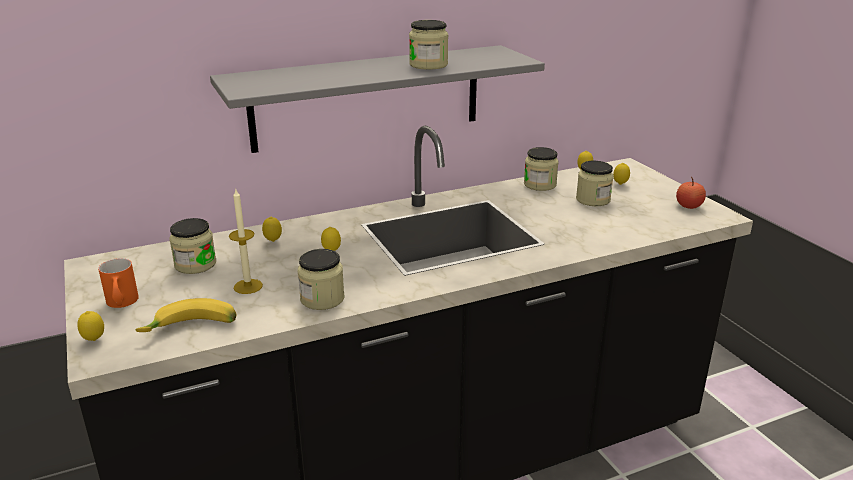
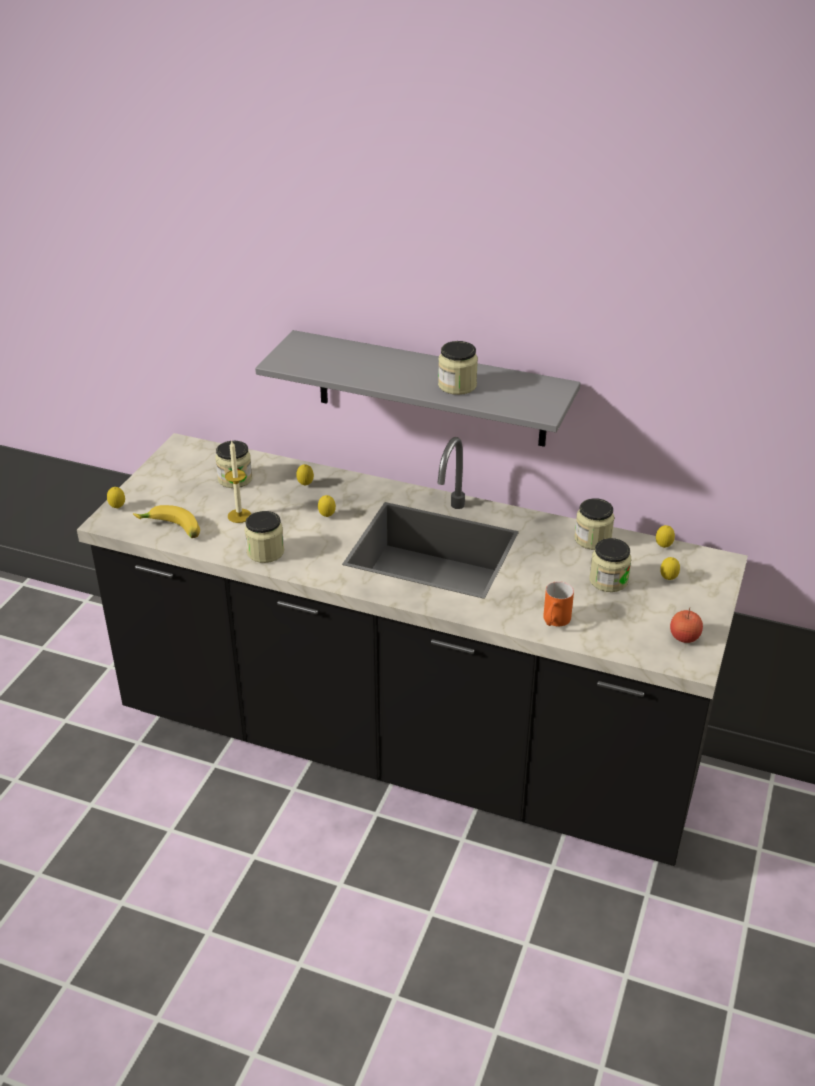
camera: 45 degrees right, 10 degrees up
(122, 304) = (160, 488): orange mug -> orange mug (554, 622)

